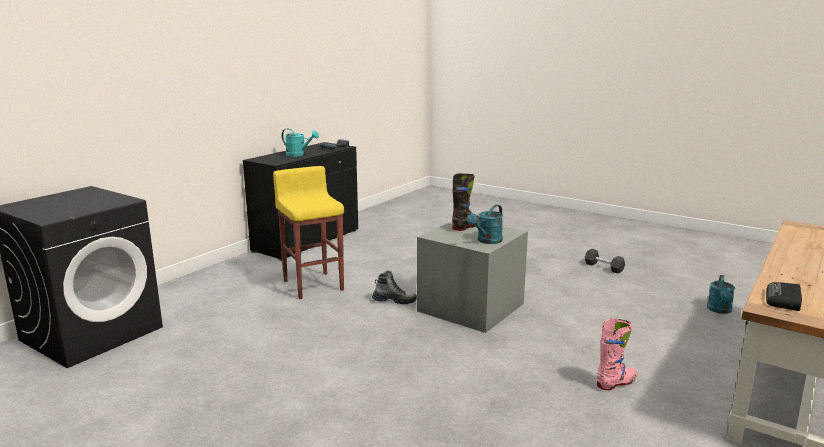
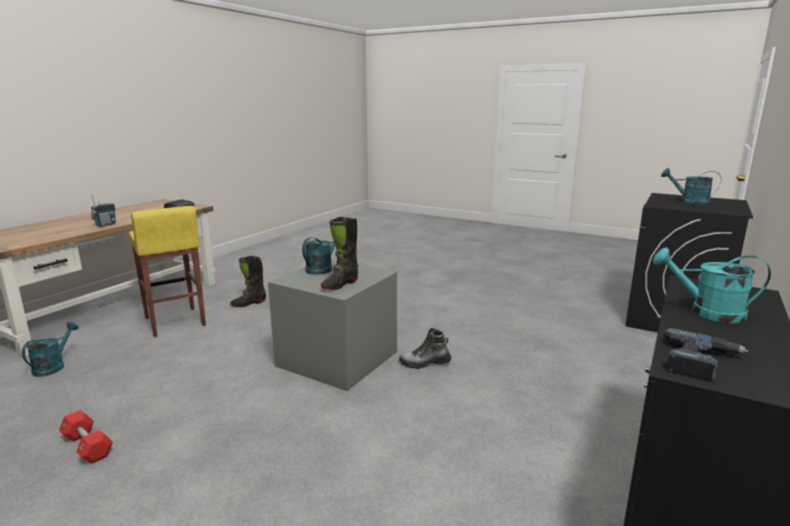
camera: 175 degrees right, 0 degrees up
(72, 204) = (689, 202): none -> turquoise watering can
(313, 285) = (540, 383): yellow stool -> yellow stool (174, 322)
(603, 267) = (87, 446): black dumbbell -> red dumbbell
(616, 383) = (248, 303): pink boot -> black boot
(791, 257) = (105, 225): none -> radio

